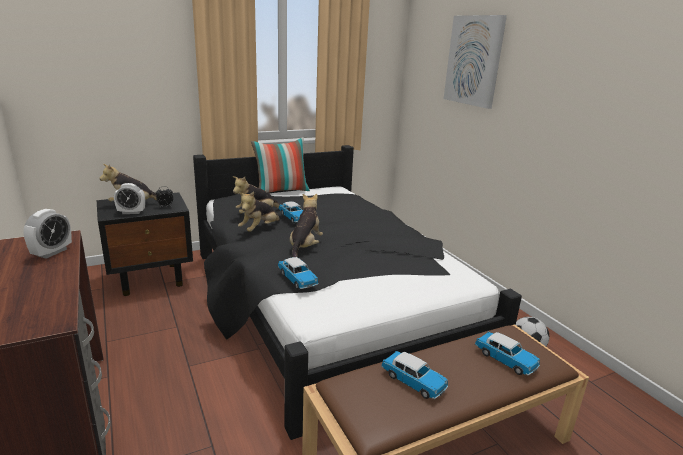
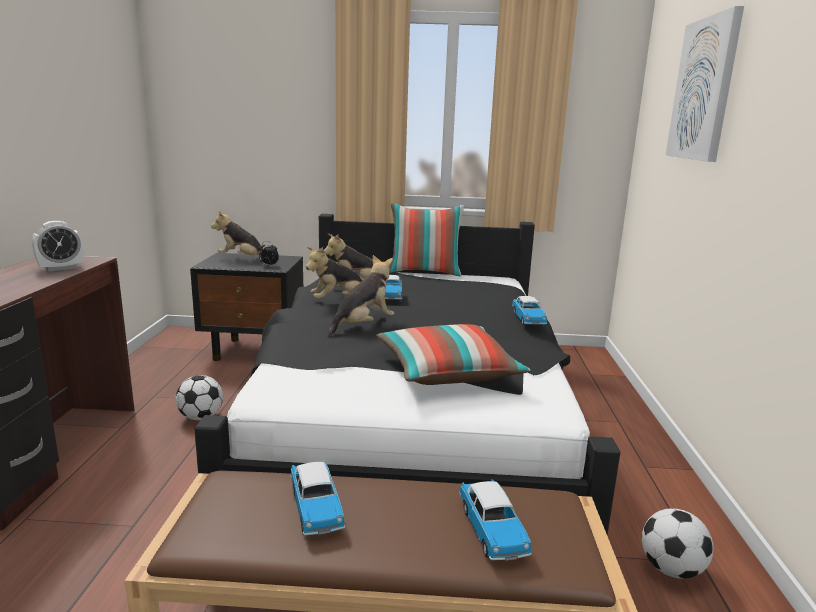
camera: 30 degrees right, 5 degrees down
(131, 212) = (229, 266): alarm clock -> none
(169, 347) = (201, 417): none -> football
(297, 279) = (303, 354): toy car -> toy car (528, 319)
(396, 270) = (447, 372): none -> pillow

